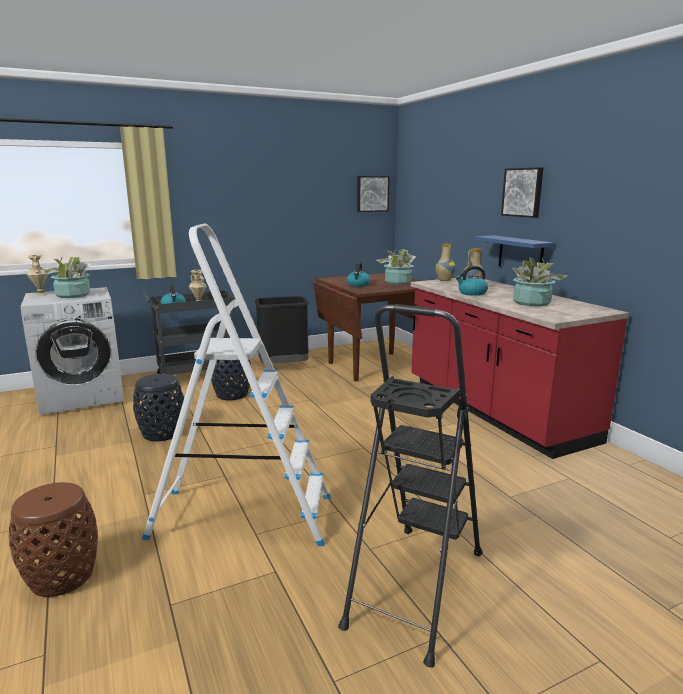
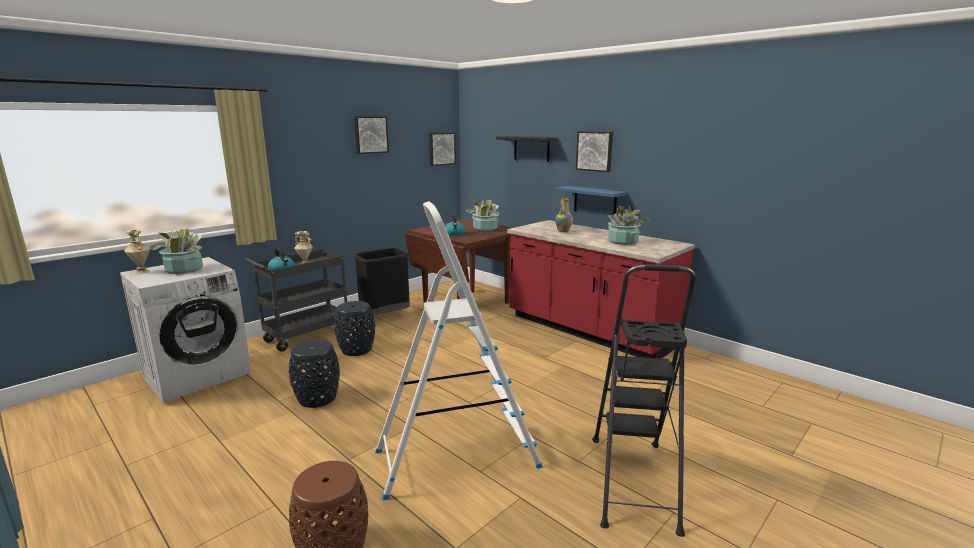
camera: 20 degrees left, 0 degrees up
(287, 176) = (370, 134): none -> picture
(444, 280) = (532, 226): vase -> none
(460, 192) = (531, 148): none -> black shelf
(472, 293) = (569, 236): kettle -> none

